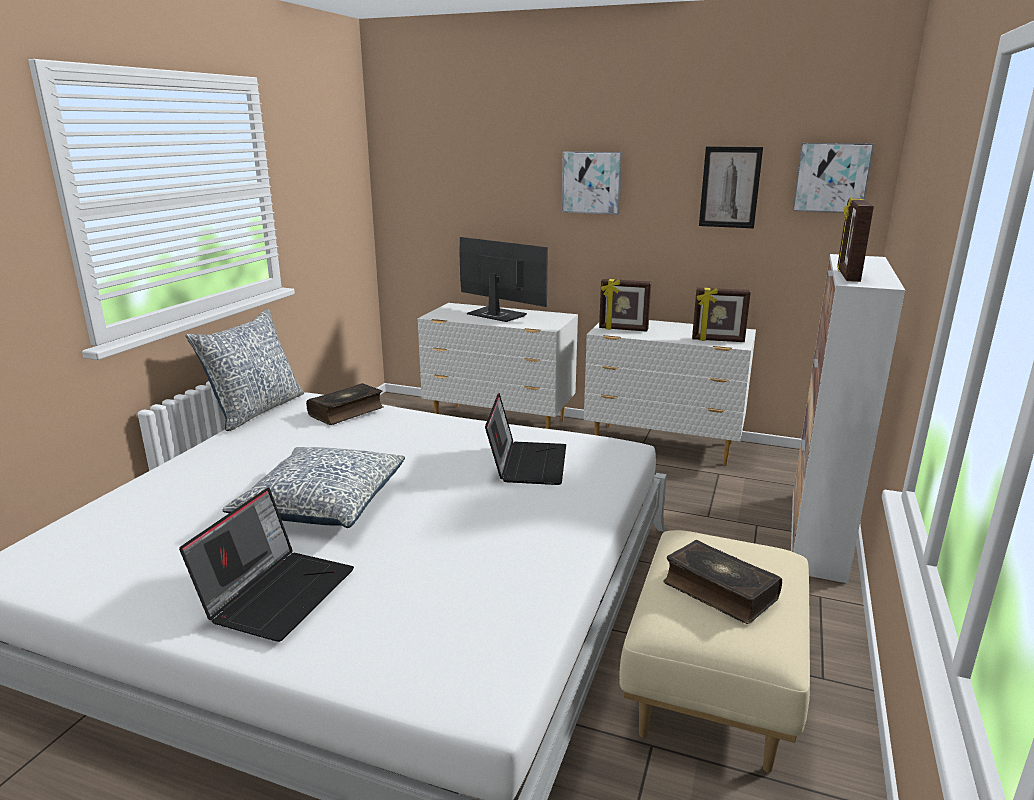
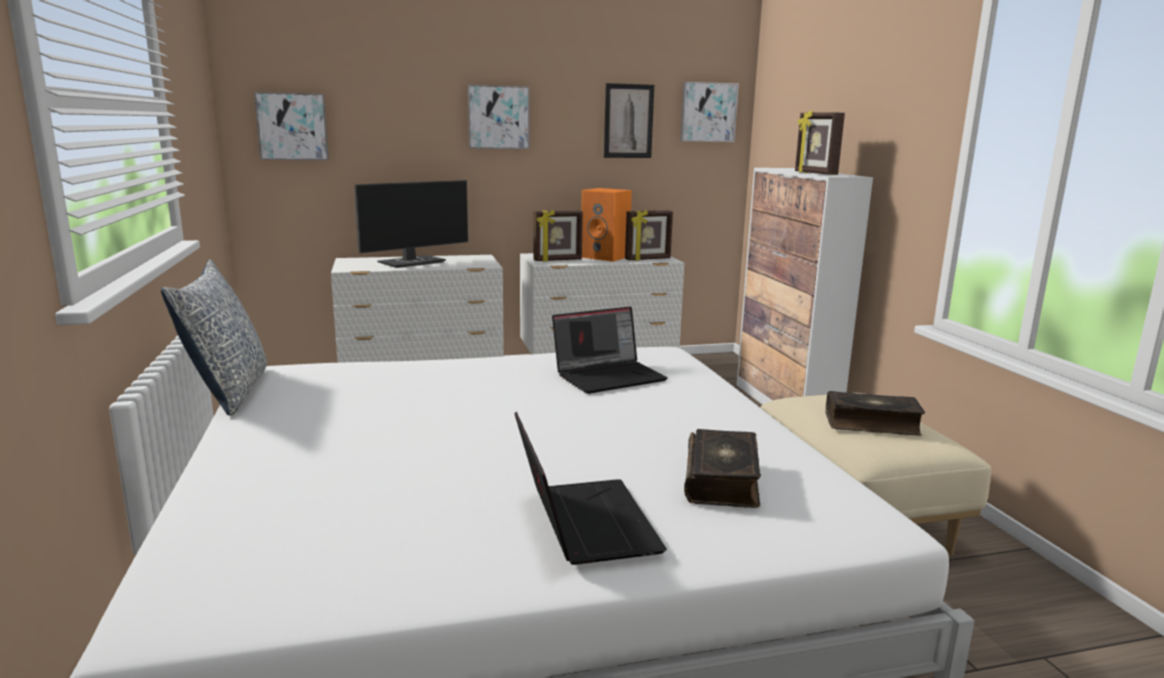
camera: 35 degrees left, 5 degrees down
(323, 503) = (482, 446): pillow -> none
(347, 412) = (356, 371): book -> book (723, 480)
(421, 189) = (292, 126): none -> picture
(495, 315) = (413, 262): monitor -> monitor turned 135 degrees clockwise
(526, 463) = (609, 376): laptop -> laptop turned 90 degrees clockwise
(679, 331) = (606, 257): none -> orange speaker

